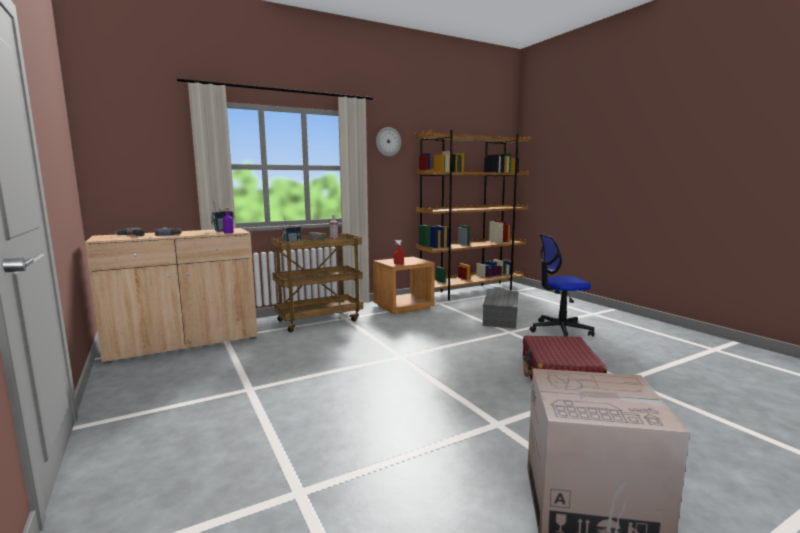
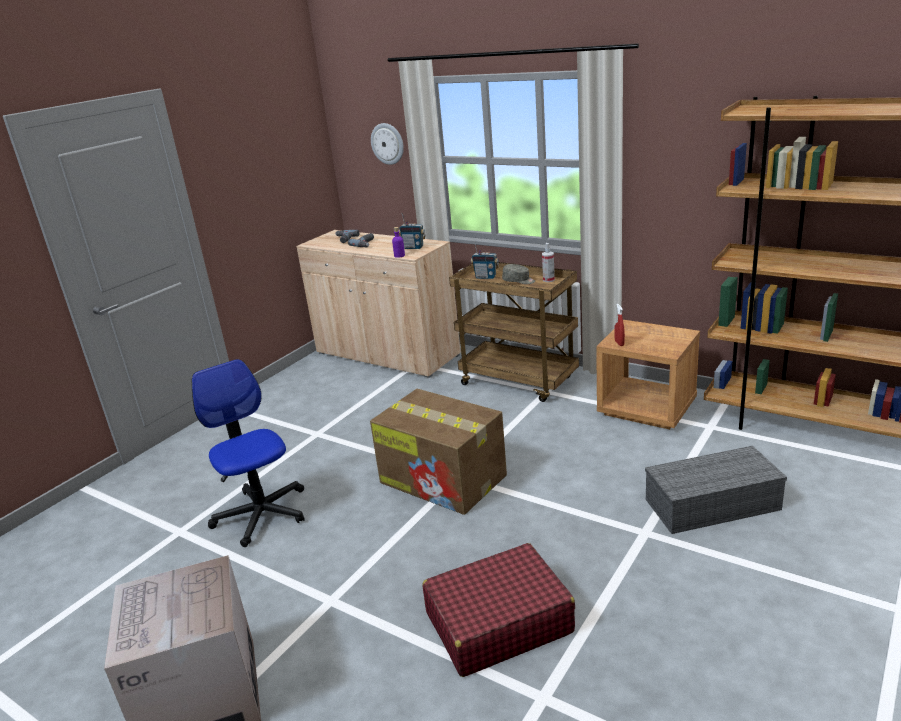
camera: 65 degrees right, 15 degrees up
(388, 141) = (682, 117): wall clock -> wall clock (387, 143)
(397, 360) = (444, 479): none -> cardboard box
(560, 330) = (720, 584): office chair -> office chair (261, 514)

